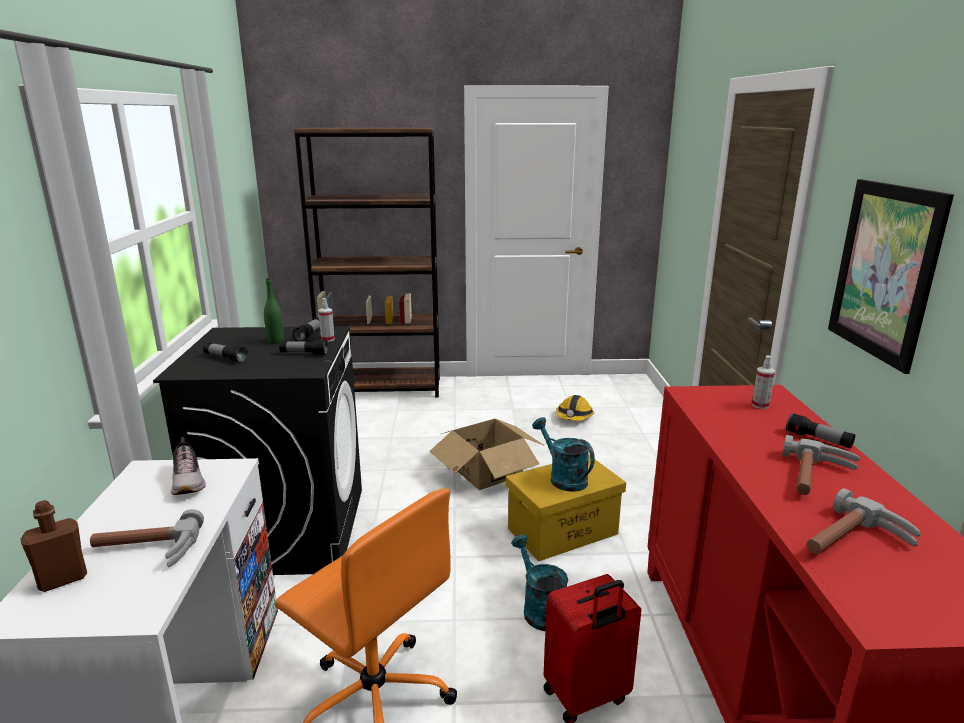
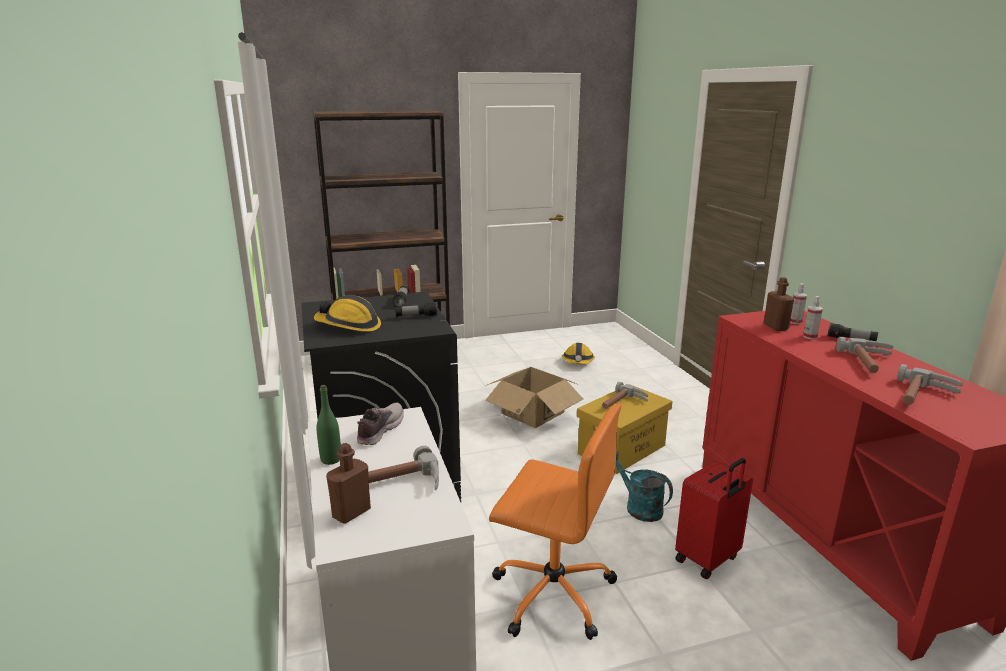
camera: 15 degrees left, 0 degrees up
(188, 481) = (379, 430): shoe -> shoe turned 120 degrees counterclockwise
(225, 358) = (349, 326): flashlight -> hard hat
(275, 341) = (377, 309): green bottle -> green bottle (331, 459)
(327, 339) = (422, 303): spray bottle -> spray bottle (810, 337)
(563, 477) = (623, 403): turquoise watering can -> hammer
(726, 409) = (775, 327): none -> brown bottle
(884, 271) = (875, 215): picture -> none

